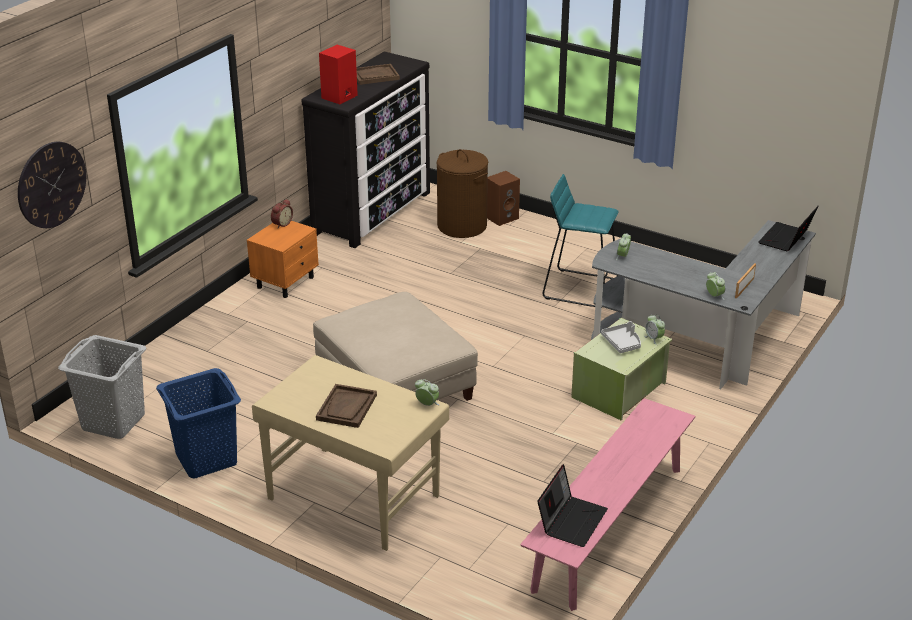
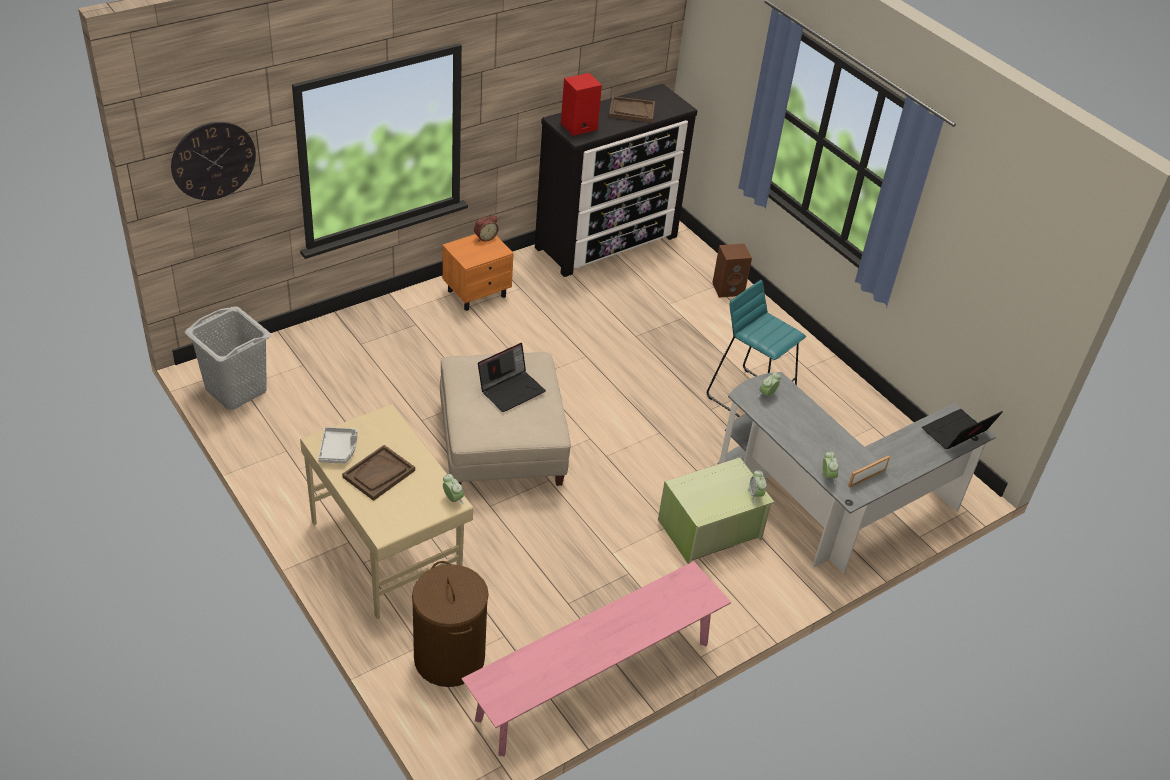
camera: 20 degrees right, 10 degrees up
(207, 459) = (287, 459): blue laundry basket -> none
(462, 226) = (682, 286): brown laundry basket -> brown laundry basket (450, 658)
(571, 520) = (526, 672): laptop -> laptop (511, 389)
(622, 343) = (720, 488): grey tray -> grey tray (338, 450)

